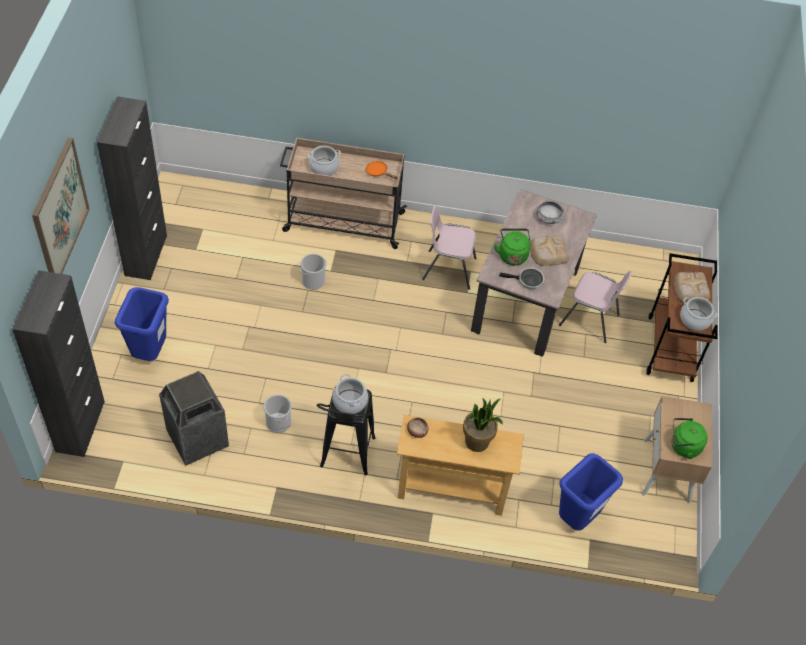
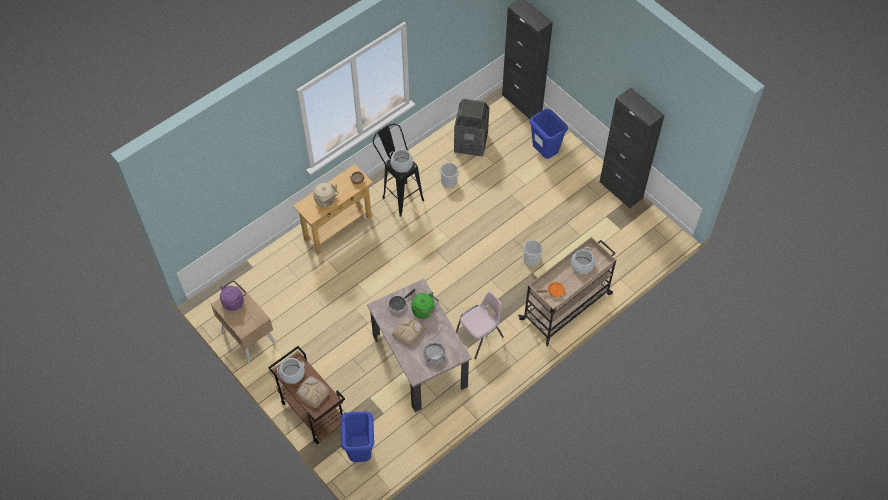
camera: 135 degrees right, 5 degrees up
(59, 211) = (586, 46): picture -> none
(477, 442) = (326, 200): potted plant -> beige kettle
(576, 519) = (268, 270): blue trash can -> blue trash can (360, 452)
(590, 320) = (373, 384): pink chair -> none
(683, 446) = (234, 301): green kettle -> purple kettle

